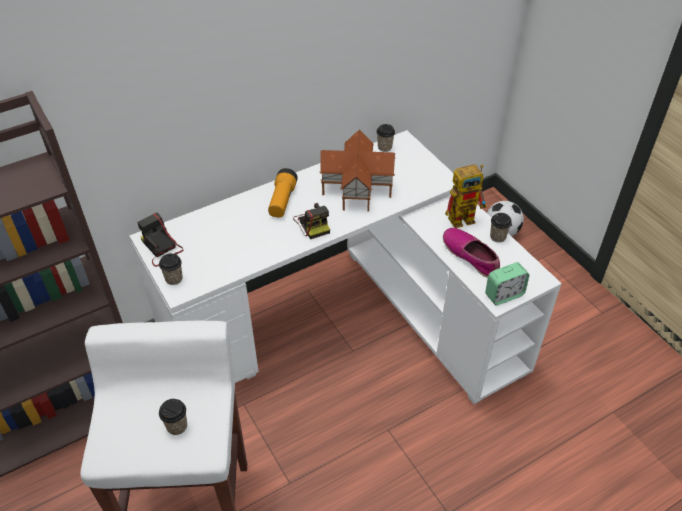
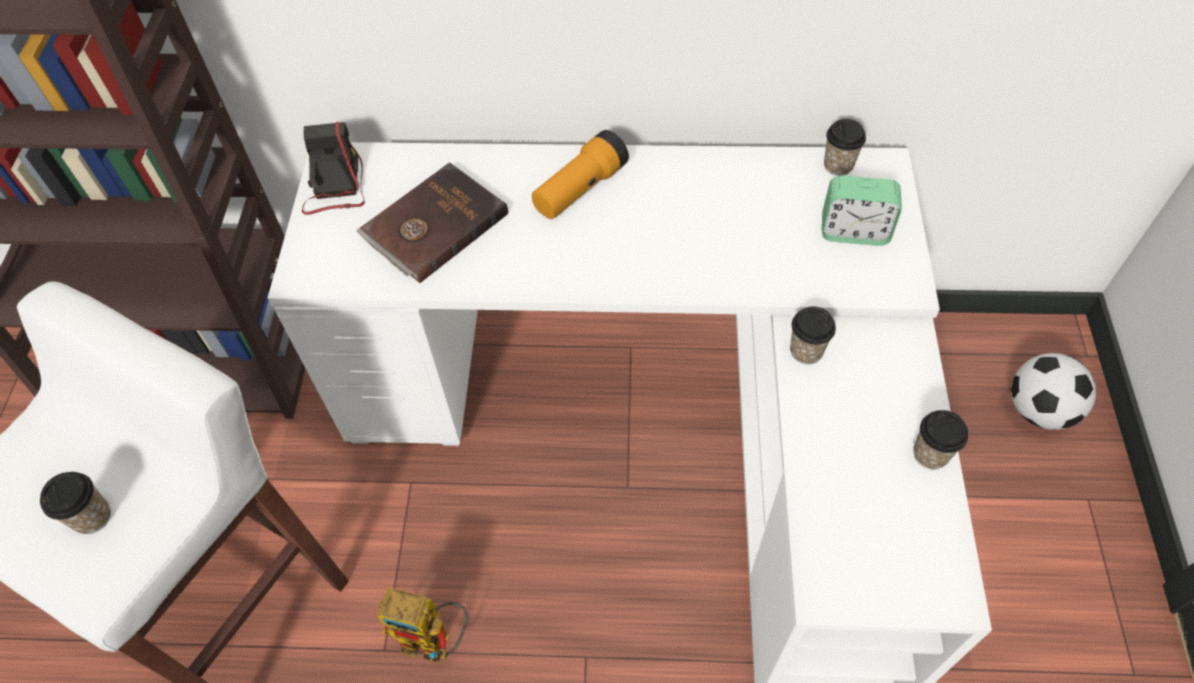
camera: 35 degrees right, 10 degrees up
(174, 279) = (311, 249): cup -> cup (806, 351)
(226, 243) = (433, 225): none -> brown book
(313, 223) = (596, 256): camera -> none
(356, 187) = (725, 220): toy house -> none
(465, 217) = (896, 379): toy robot -> toy robot (436, 641)
(470, 256) = (844, 466): shoe -> none
(504, 295) = (848, 586): alarm clock -> alarm clock (854, 231)

